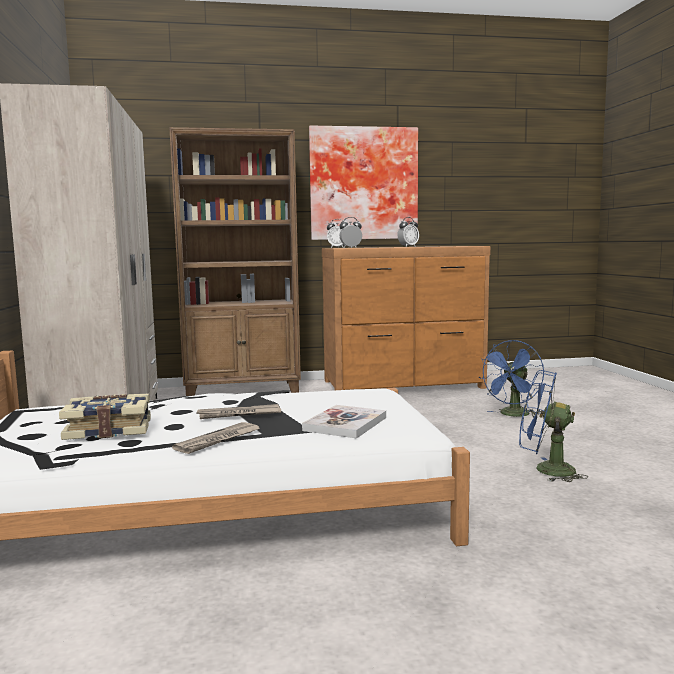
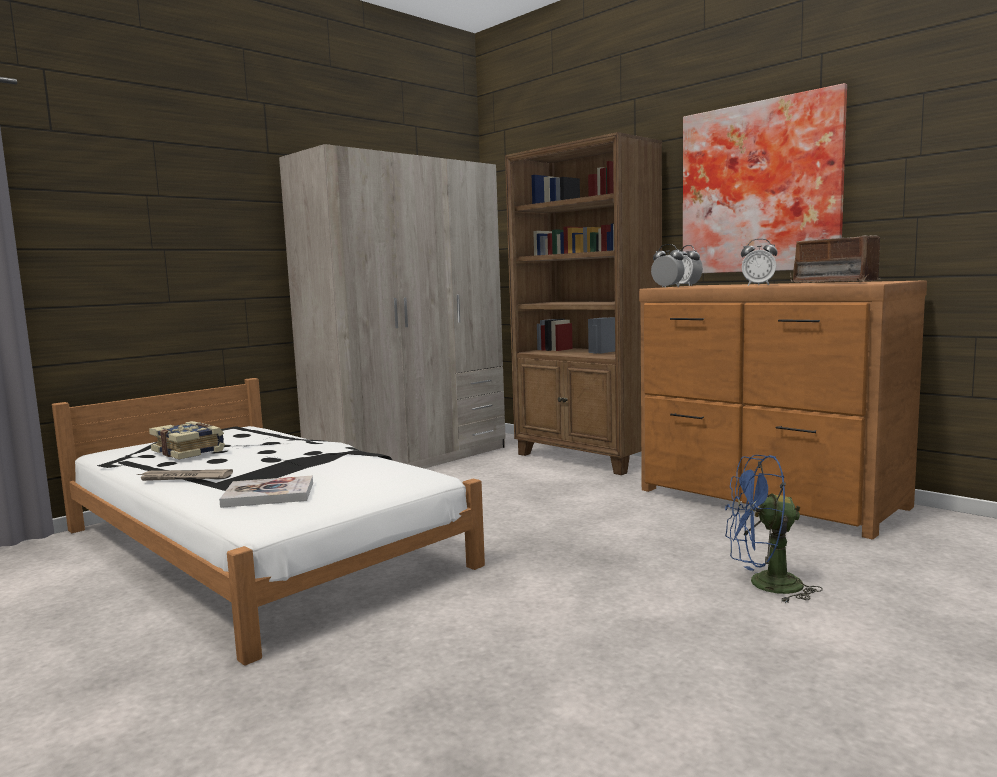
camera: 55 degrees right, 0 degrees up
(238, 414) = (265, 463): newspaper -> none
(438, 246) = (835, 283): none -> radio
(545, 470) = (540, 658): blue fan -> none

